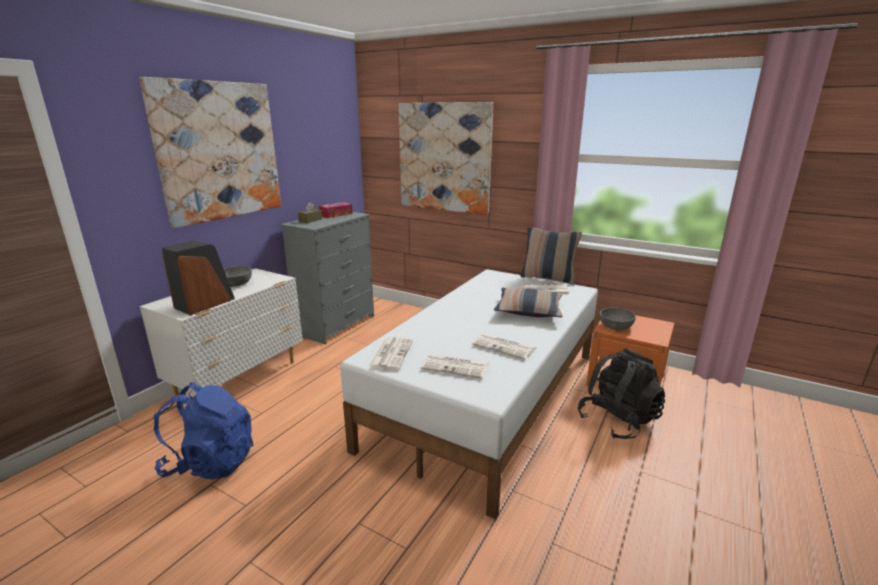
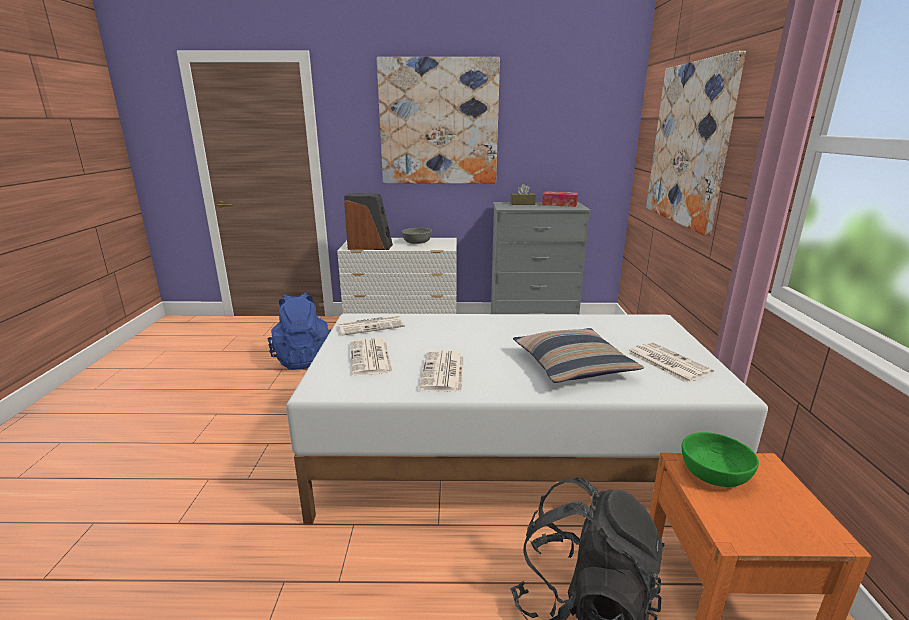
camera: 60 degrees right, 0 degrees up
(548, 278) = (720, 357): pillow -> none
(615, 326) = (713, 473): grey bowl -> green bowl

